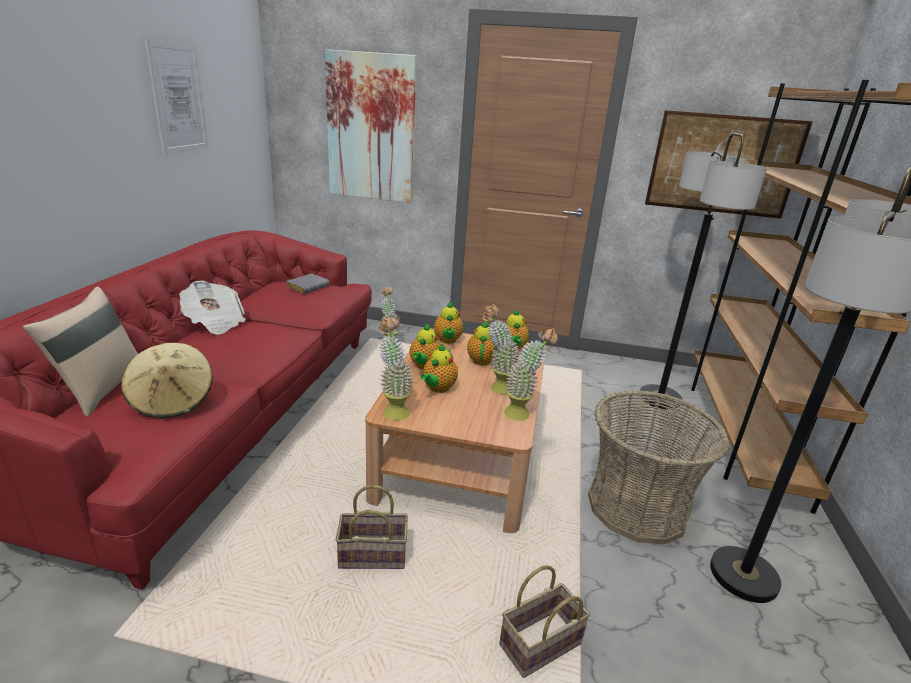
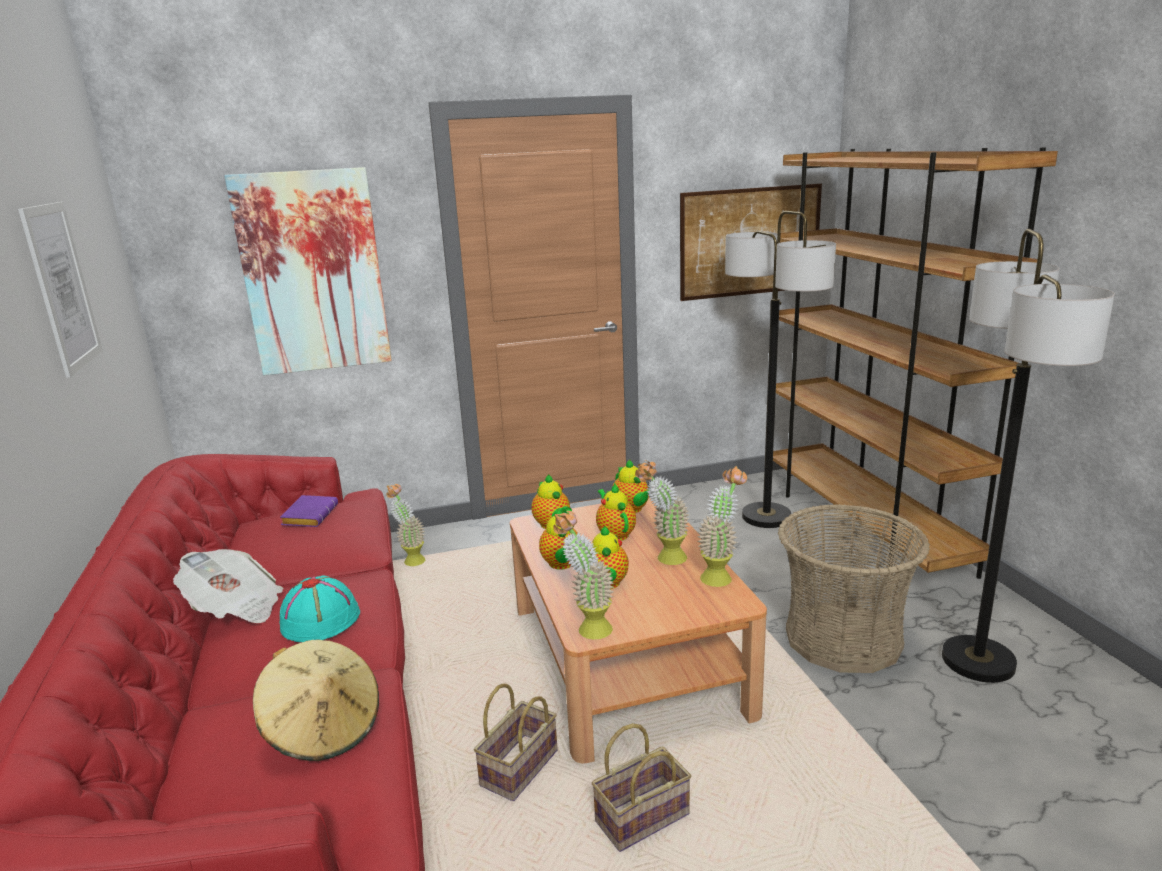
camera: 25 degrees left, 5 degrees down
(101, 389) = (177, 763): beige pillow -> none
(244, 344) = (320, 619): none -> turquoise hat
(308, 287) = (309, 515): grey book -> purple book
(539, 646) = (883, 817): basket -> basket (519, 770)

